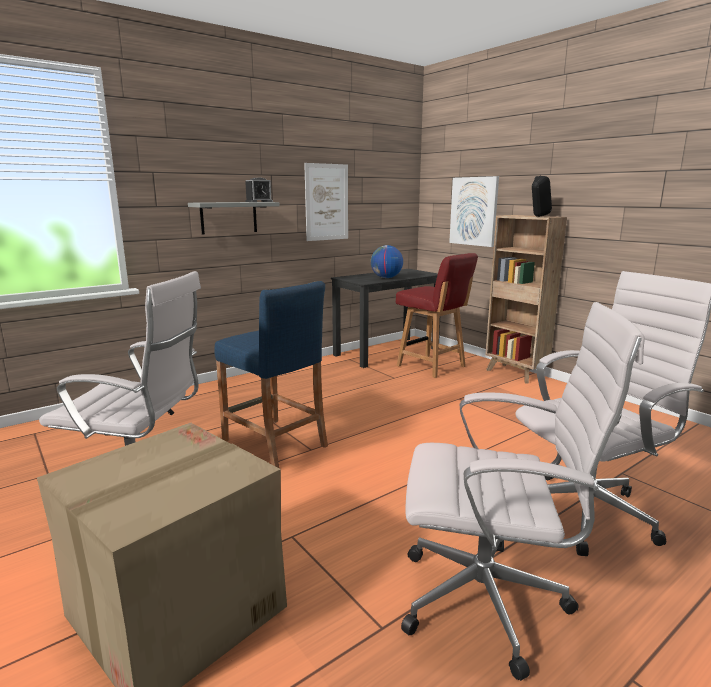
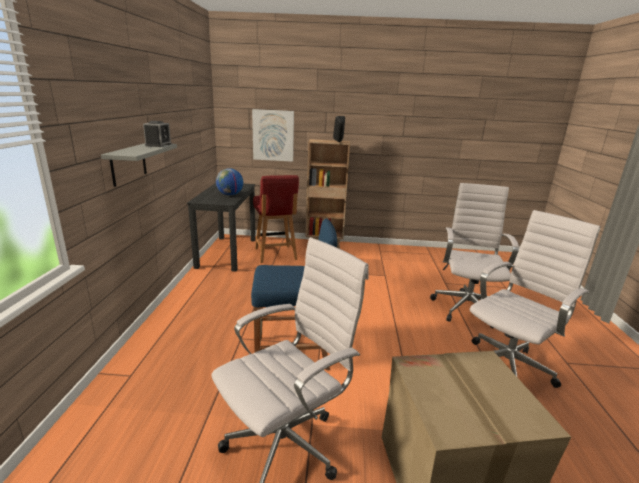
camera: 50 degrees left, 5 degrees up
(327, 202) = (178, 135): picture -> none
(432, 366) = (275, 254): red chair -> red chair turned 75 degrees clockwise

